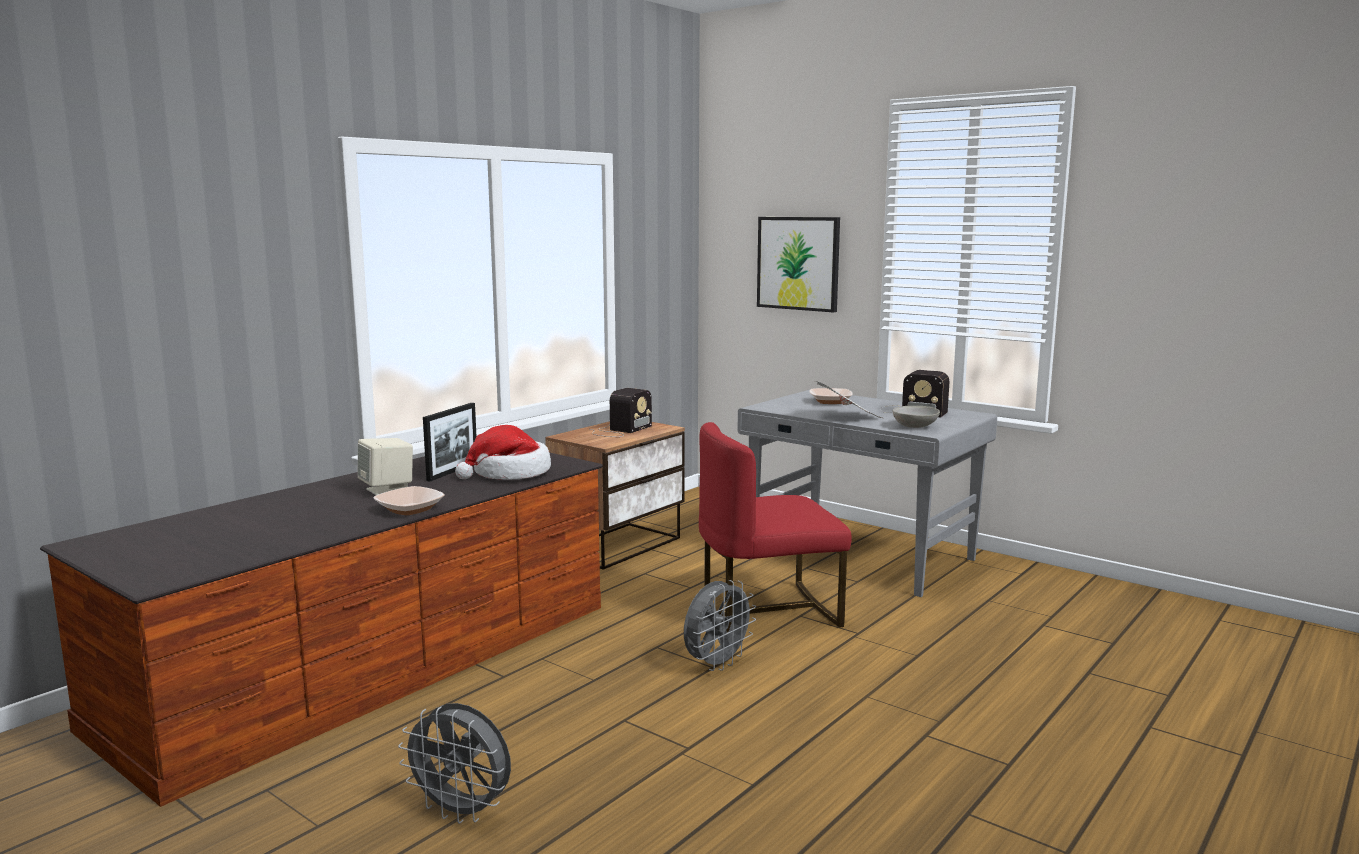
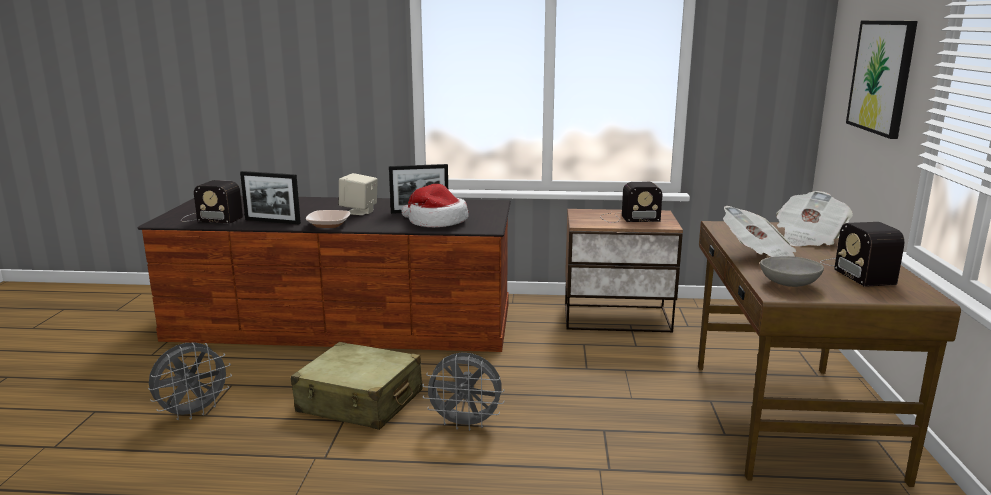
camera: 55 degrees right, 5 degrees up
(213, 554) = (210, 218): none -> radio
(325, 529) = (272, 221): none -> picture frame
(462, 812) = (193, 413): grey fan -> grey fan turned 120 degrees counterclockwise
(597, 701) = (360, 402): none -> beige suitcase
(767, 610) = (592, 412): red chair -> none
(830, 402) = (808, 238): bowl -> newspaper
(861, 556) = (787, 418): grey desk -> brown desk

